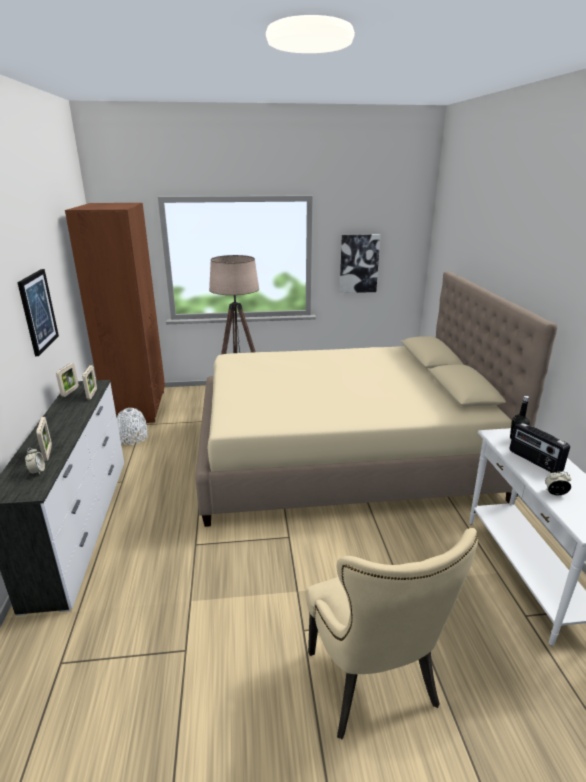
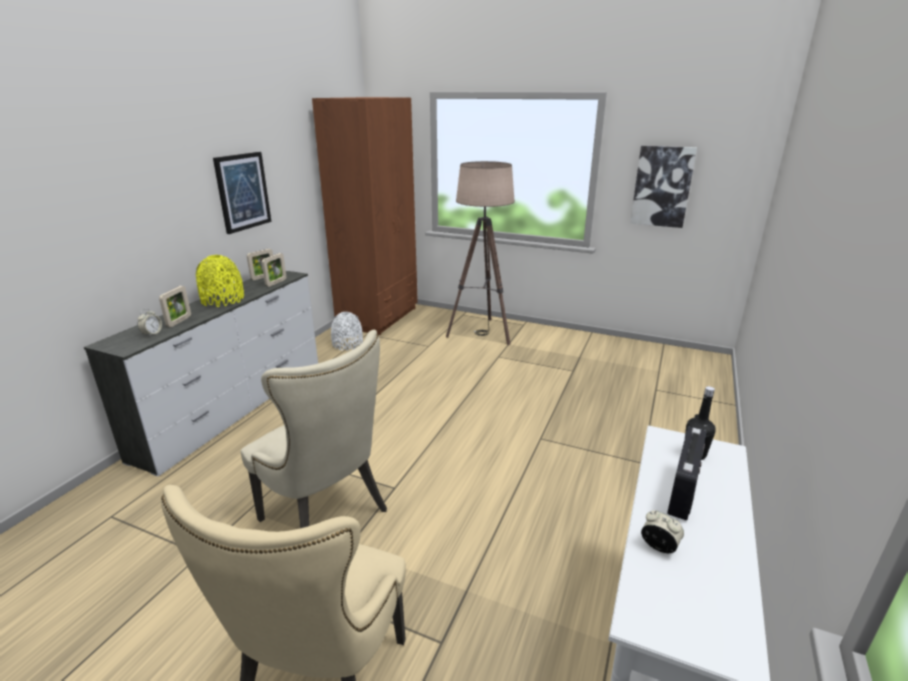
camera: 30 degrees right, 0 degrees up
(62, 422) = (223, 300): none -> yellow vase
(259, 579) = (325, 518): none -> beige chair
(342, 455) = (540, 422): beige bed -> none
(534, 461) = (683, 492): radio -> radio turned 150 degrees counterclockwise

